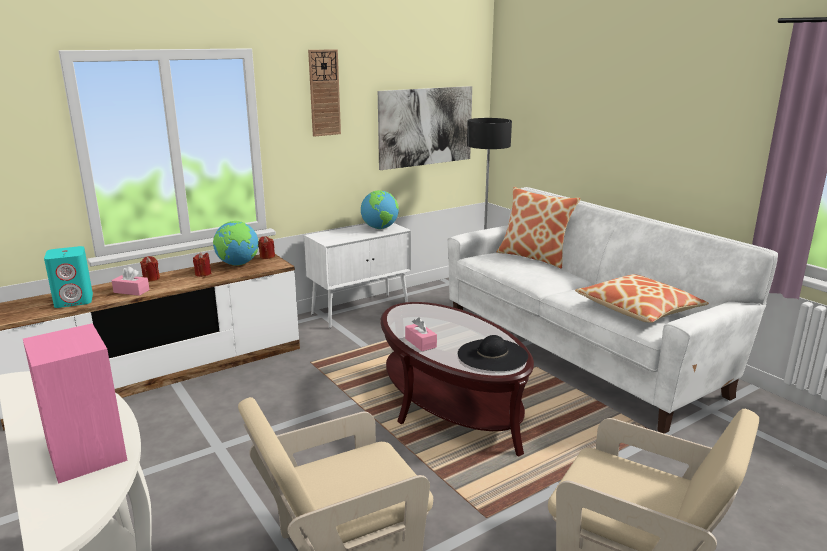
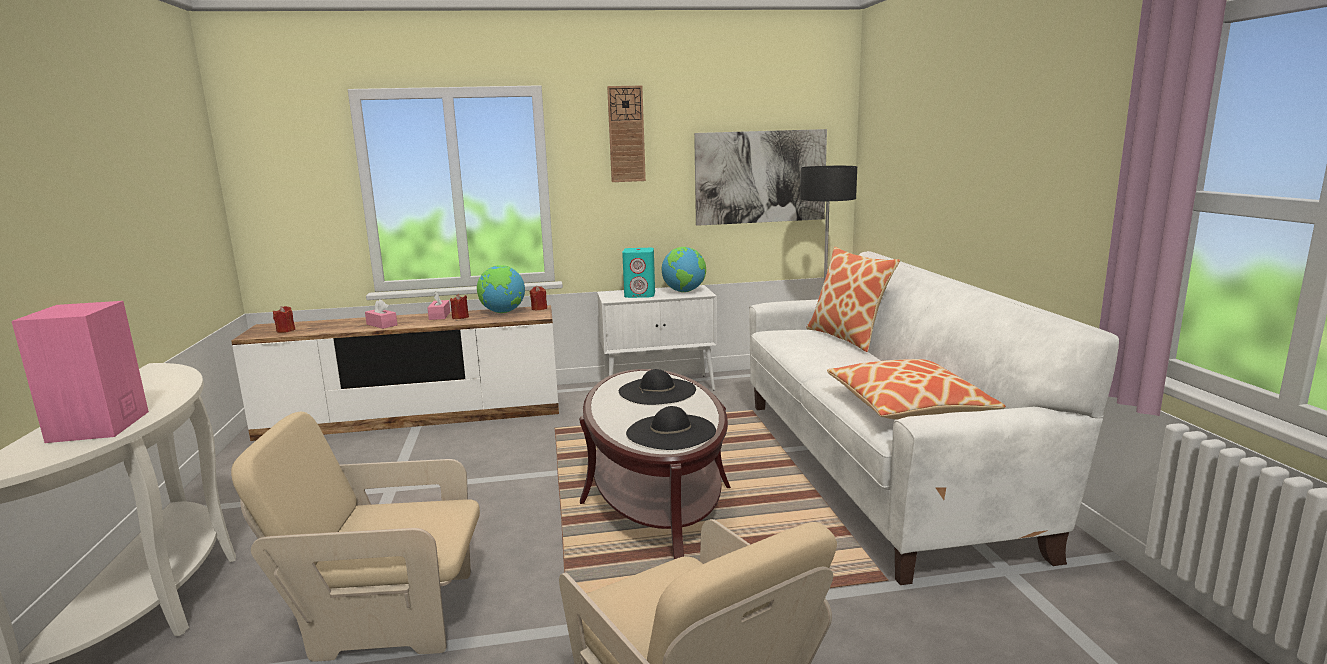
camera: 25 degrees right, 5 degrees down
(74, 300) = (329, 327): turquoise speaker -> turquoise speaker (640, 295)
(151, 278) = (412, 317): red candle -> red candle (286, 330)
(420, 343) = (608, 408): pink tissue box -> pink tissue box (439, 316)
(439, 321) = (657, 391): none -> black hat

